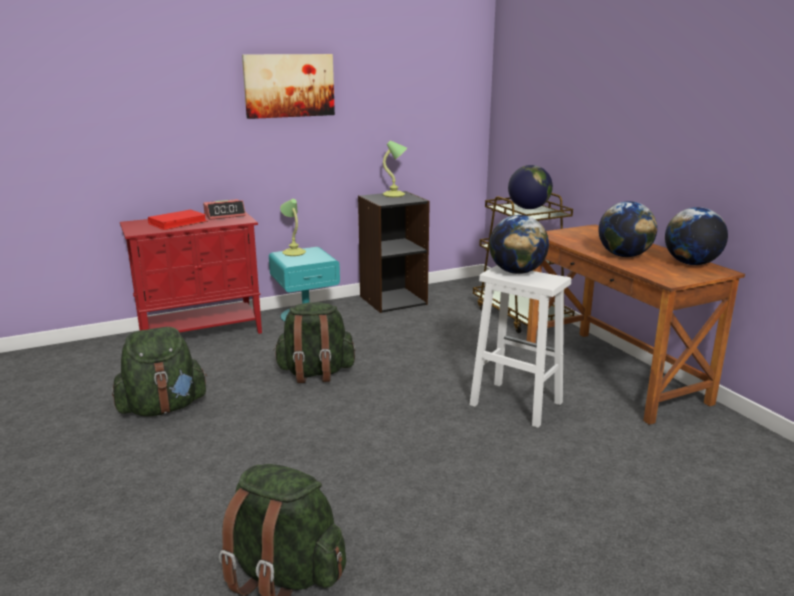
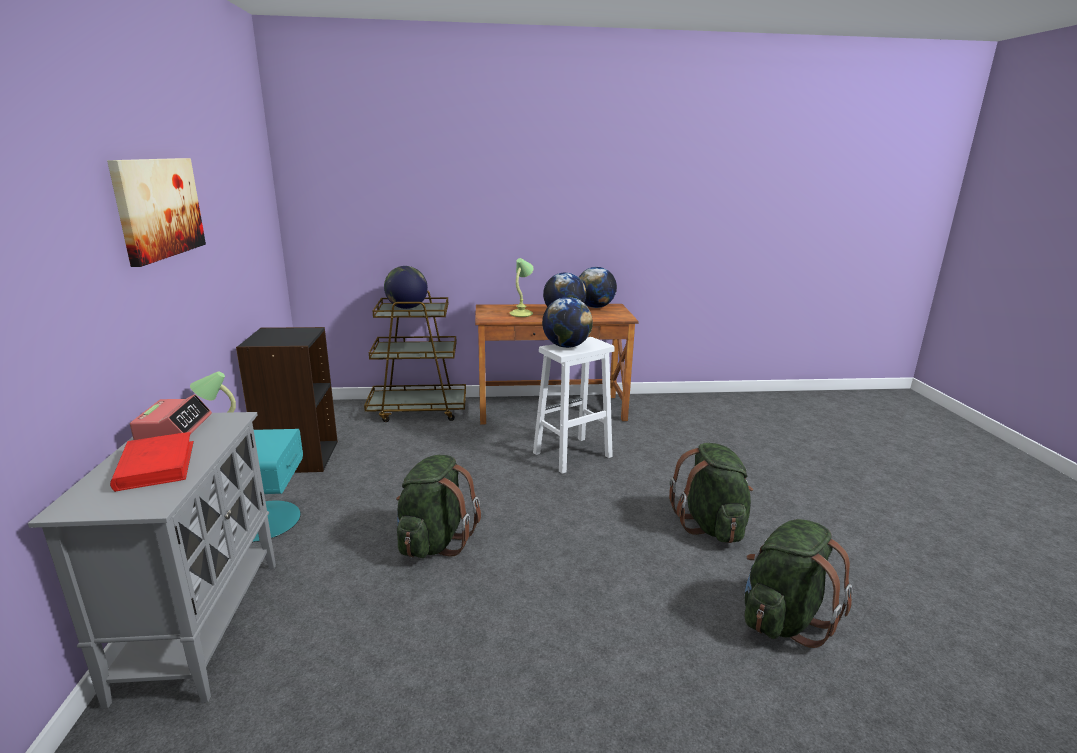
camera: 70 degrees left, 0 degrees up
(163, 408) = (427, 687): green backpack -> green backpack (711, 525)
(202, 333) = (201, 625): red cabinet -> grey cabinet
(394, 195) = (272, 334): table lamp -> table lamp (521, 314)

